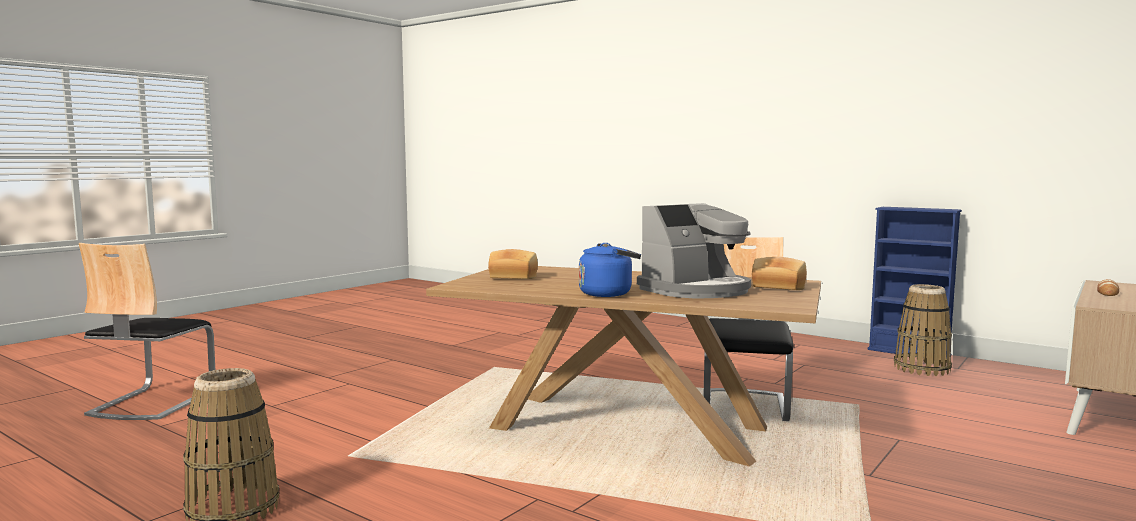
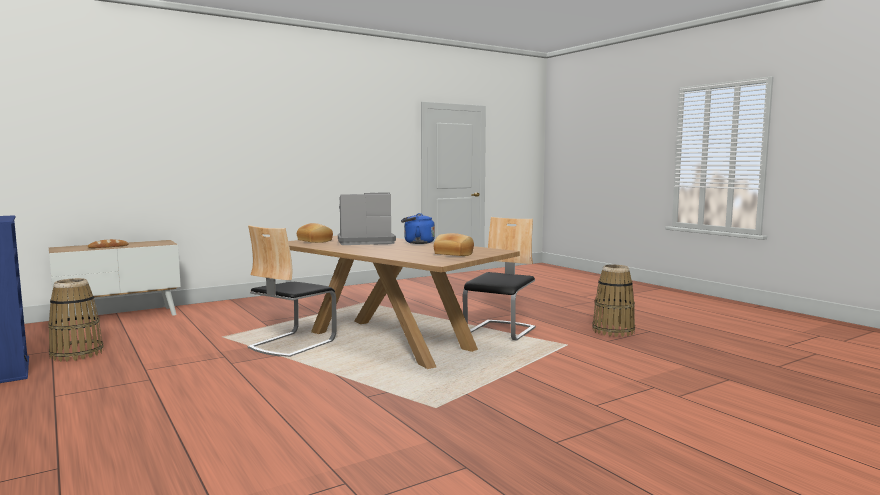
camera: 160 degrees left, 0 degrees up
(152, 402) = (783, 406): chair -> chair (501, 331)

